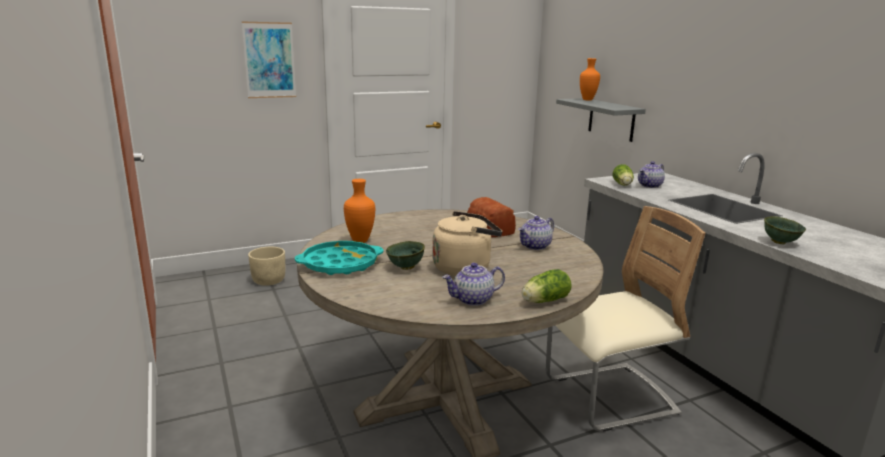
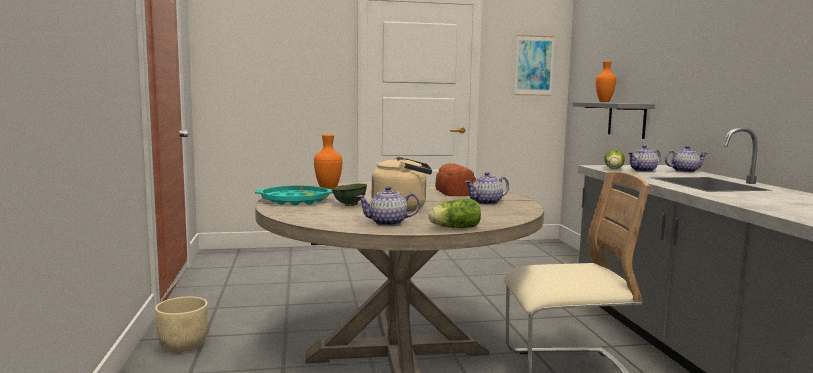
camera: 15 degrees right, 10 degrees down
(269, 60) = (309, 66): picture -> picture (534, 65)
(269, 281) = (289, 259): beige planter -> beige planter (183, 345)
(684, 184) = (684, 171): none -> teapot
(780, 242) = (742, 202): green bowl -> none

